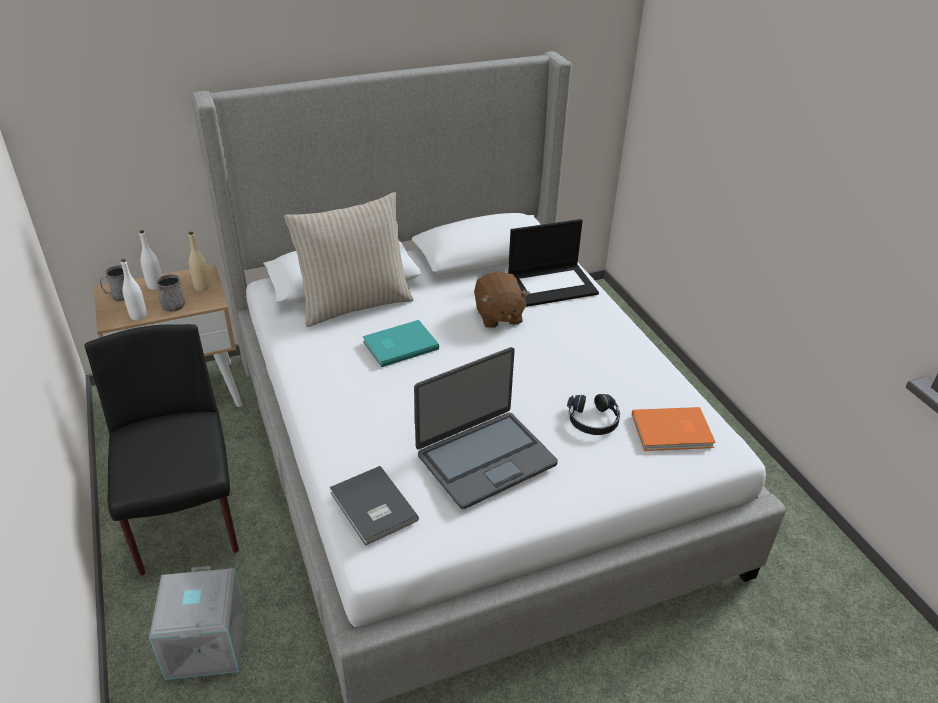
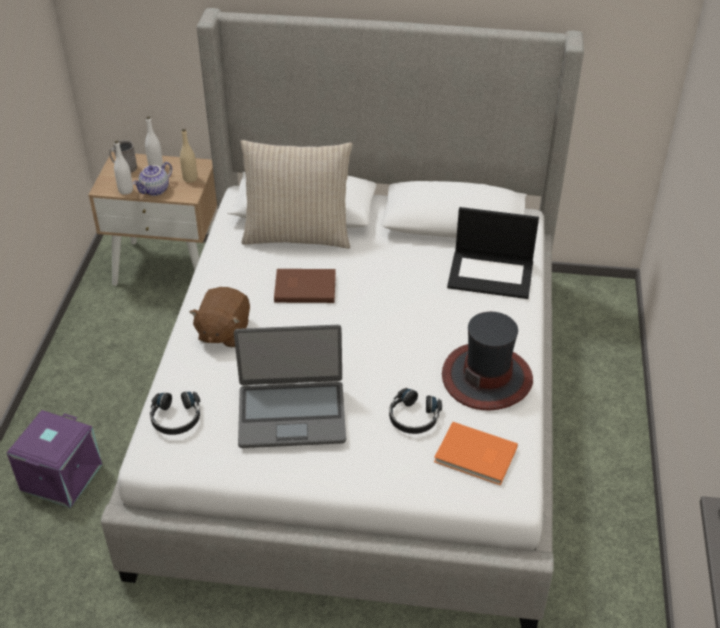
camera: 30 degrees right, 5 degrees up
(172, 307) = (155, 190): grey mug -> teapot
(186, 520) = (105, 375): black chair -> none
(204, 643) = (60, 476): grey storage box -> purple storage box
(372, 508) = (176, 418): grey book -> black headphones
(399, 345) = (304, 287): turquoise book -> brown book
(498, 316) = (413, 289): brown plush toy -> brown plush toy (223, 332)
(623, 365) = (487, 377): none -> hat

